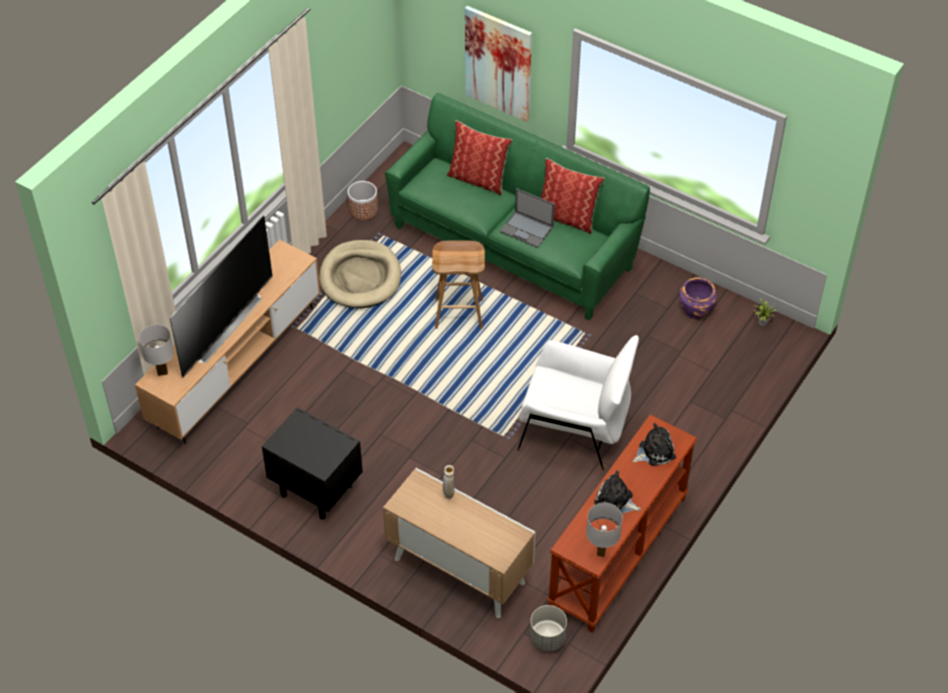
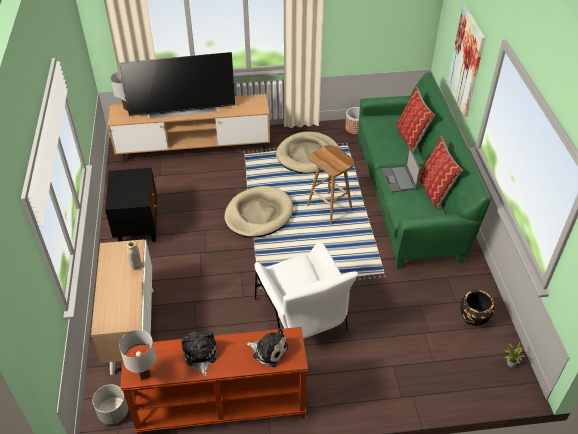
camera: 50 degrees right, 5 degrees down
(406, 376) = (258, 214): none -> beige dog bed
(696, 309) = (473, 318): purple planter -> black planter

